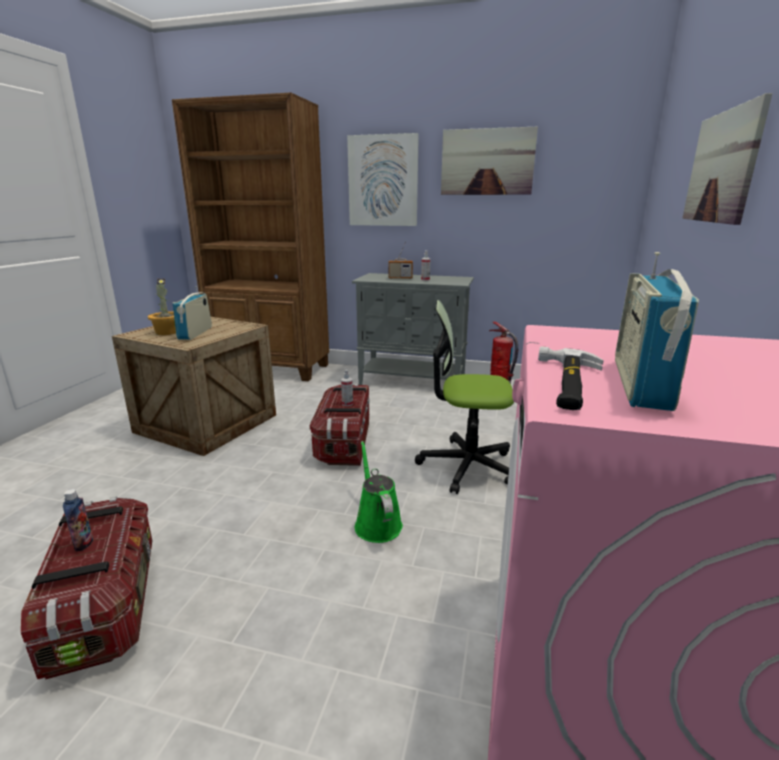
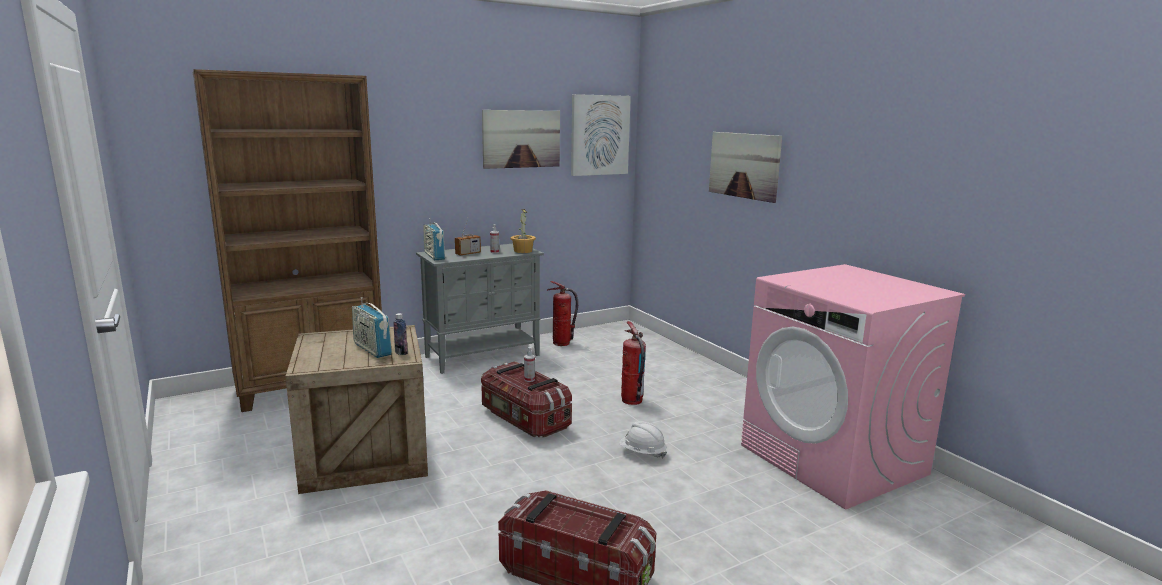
camera: 45 degrees left, 5 degrees down
(84, 543) = (571, 520): bottle -> bottle (401, 352)
(168, 332) = (337, 355): potted plant -> potted plant (522, 251)
(376, 523) = (642, 453): green watering can -> white hard hat
(383, 181) = (424, 156): picture -> picture (599, 135)
(467, 466) = (631, 400): office chair -> fire extinguisher
(567, 383) = (846, 298): hammer -> none
(640, 384) = (861, 293): radio -> radio (434, 256)

